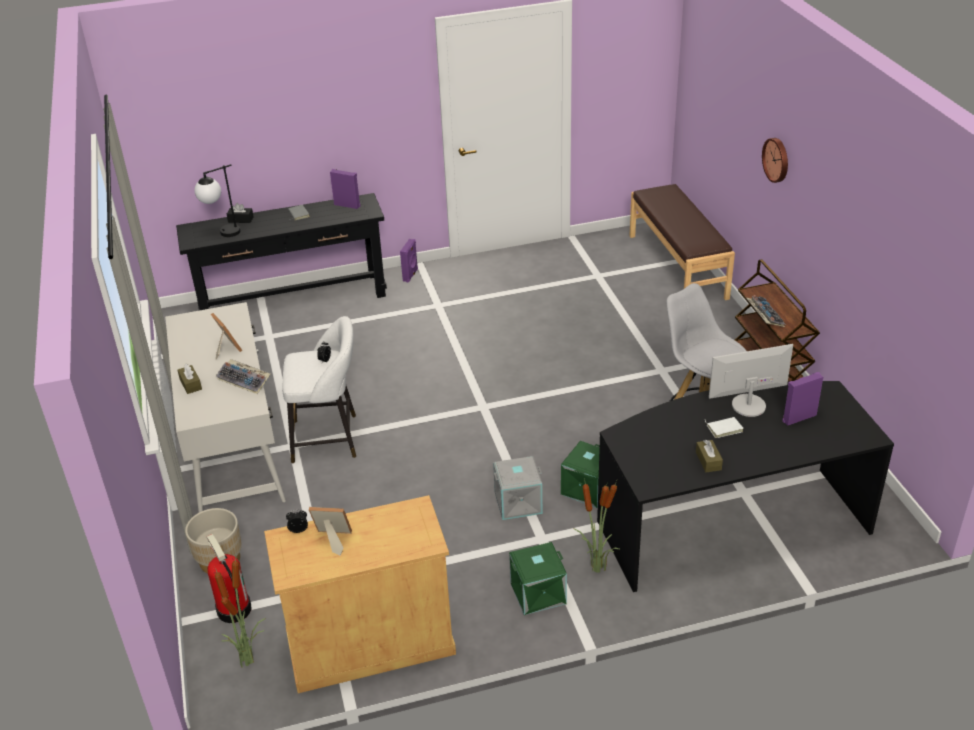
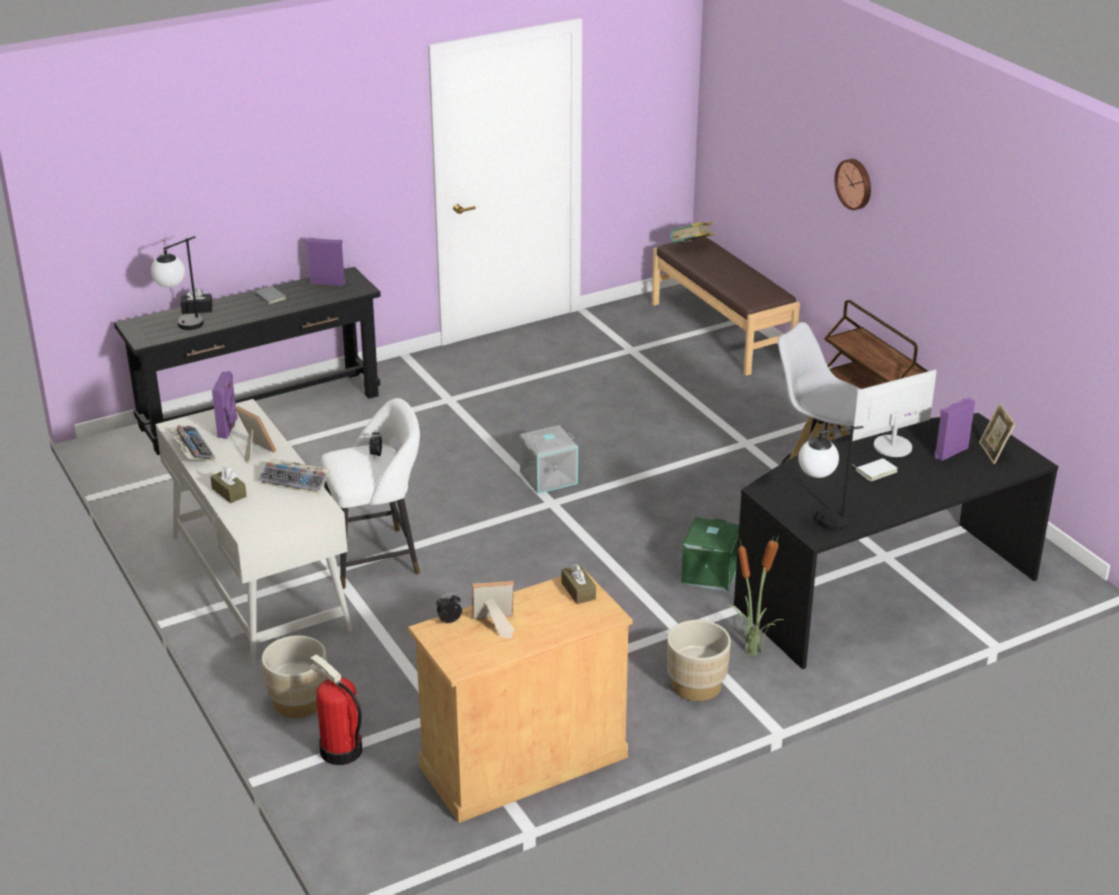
camera: 15 degrees left, 5 degrees down
(248, 660) = (383, 799): potted plant -> none
(411, 275) = (400, 370): purple speaker -> purple speaker (228, 428)
(518, 502) = (635, 596): grey storage box -> grey storage box (548, 477)
(538, 594) = (696, 685): green storage box -> beige planter
(655, 475) = (820, 523): none -> table lamp
(661, 195) = (691, 248): none -> book
(708, 461) = (872, 504): brown tissue box -> brown tissue box (578, 591)
(764, 315) = (864, 361): keyboard -> keyboard (191, 449)
(838, 423) = (993, 453): none -> picture frame

